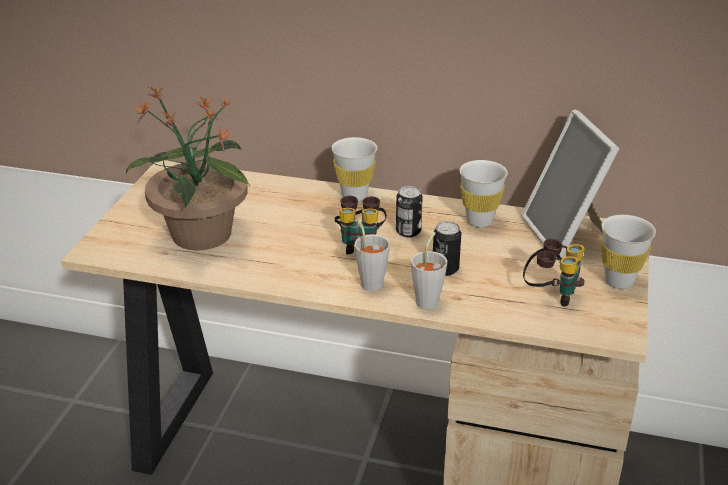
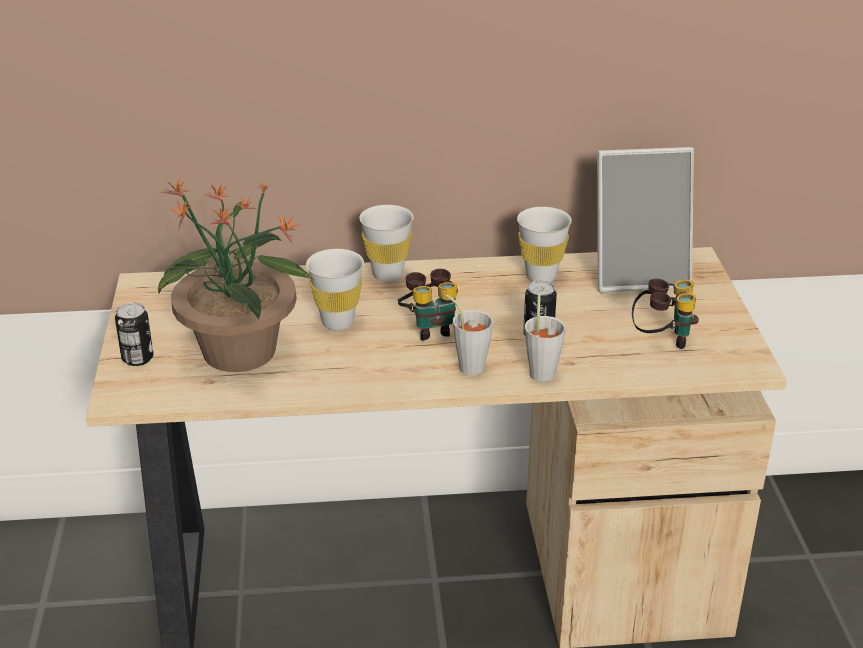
camera: 20 degrees left, 0 degrees up
(408, 231) = (473, 302): can -> can (137, 358)
(566, 235) = (638, 274): picture frame -> picture frame turned 60 degrees counterclockwise
(618, 281) = (718, 312): white cup -> white cup (337, 322)

